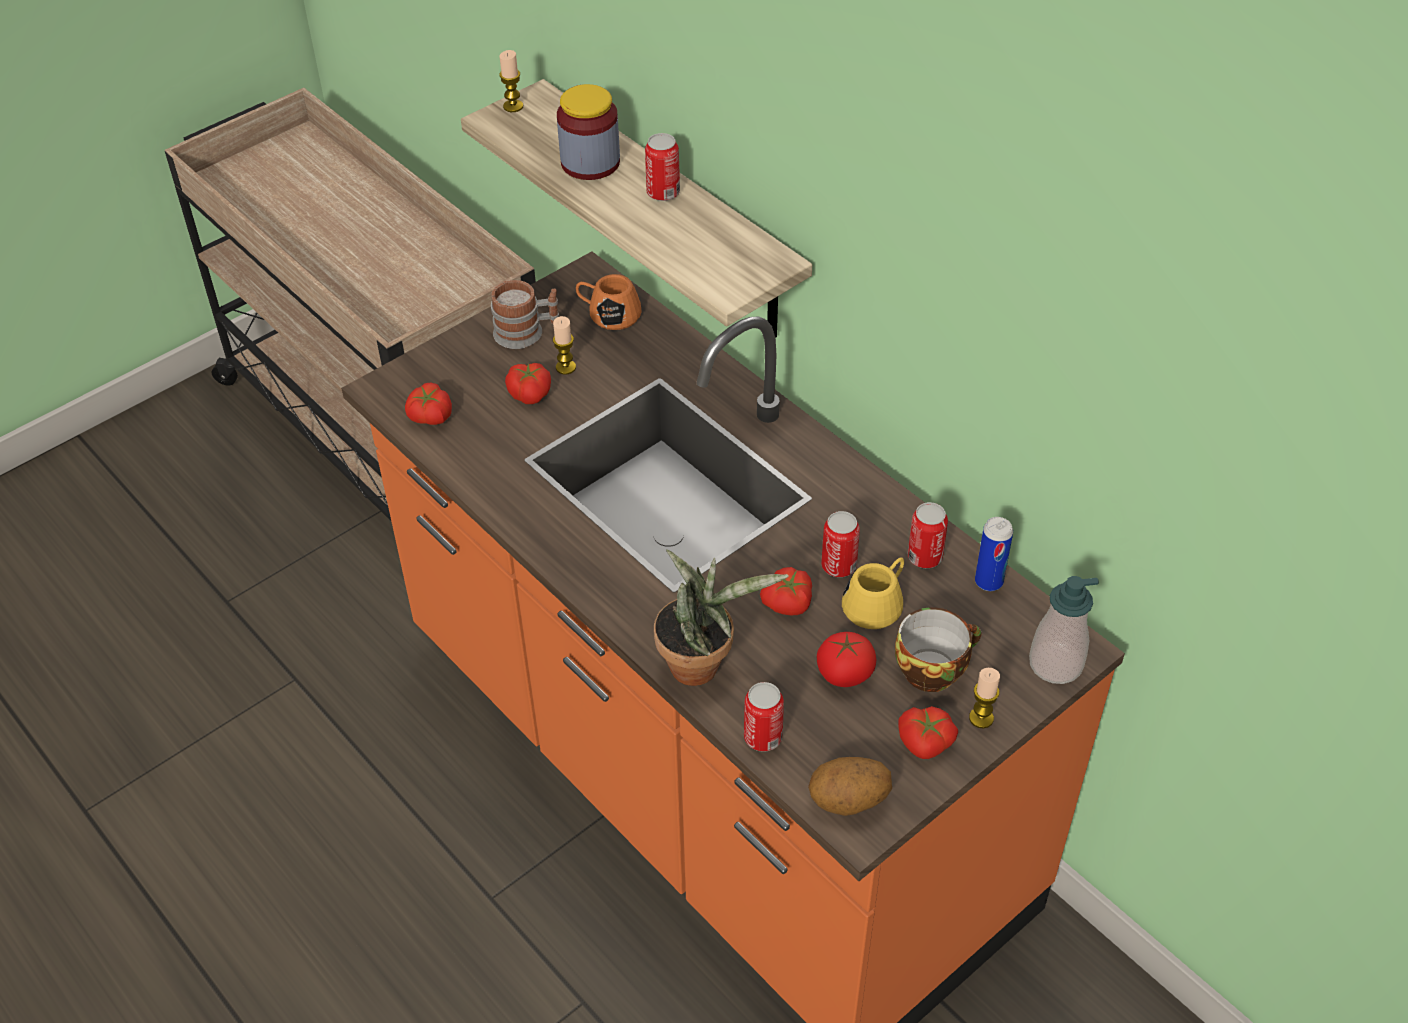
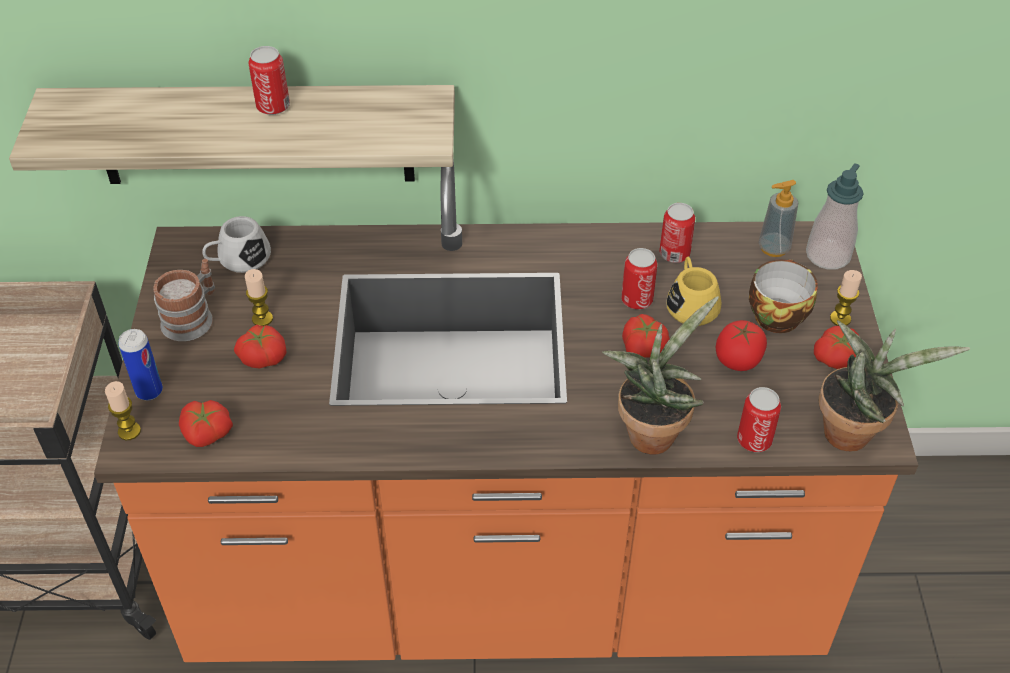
camera: 50 degrees left, 0 degrees up
(513, 106) = (44, 121): candle -> candle (129, 431)
(590, 162) = (180, 121): jar -> none
(608, 314) = (238, 259): orange mug -> white mug
(848, 802) = (853, 431): potato -> potted plant
(988, 582) = (728, 239): can -> can (149, 391)
(1017, 620) = (773, 248): none -> soap dispenser

